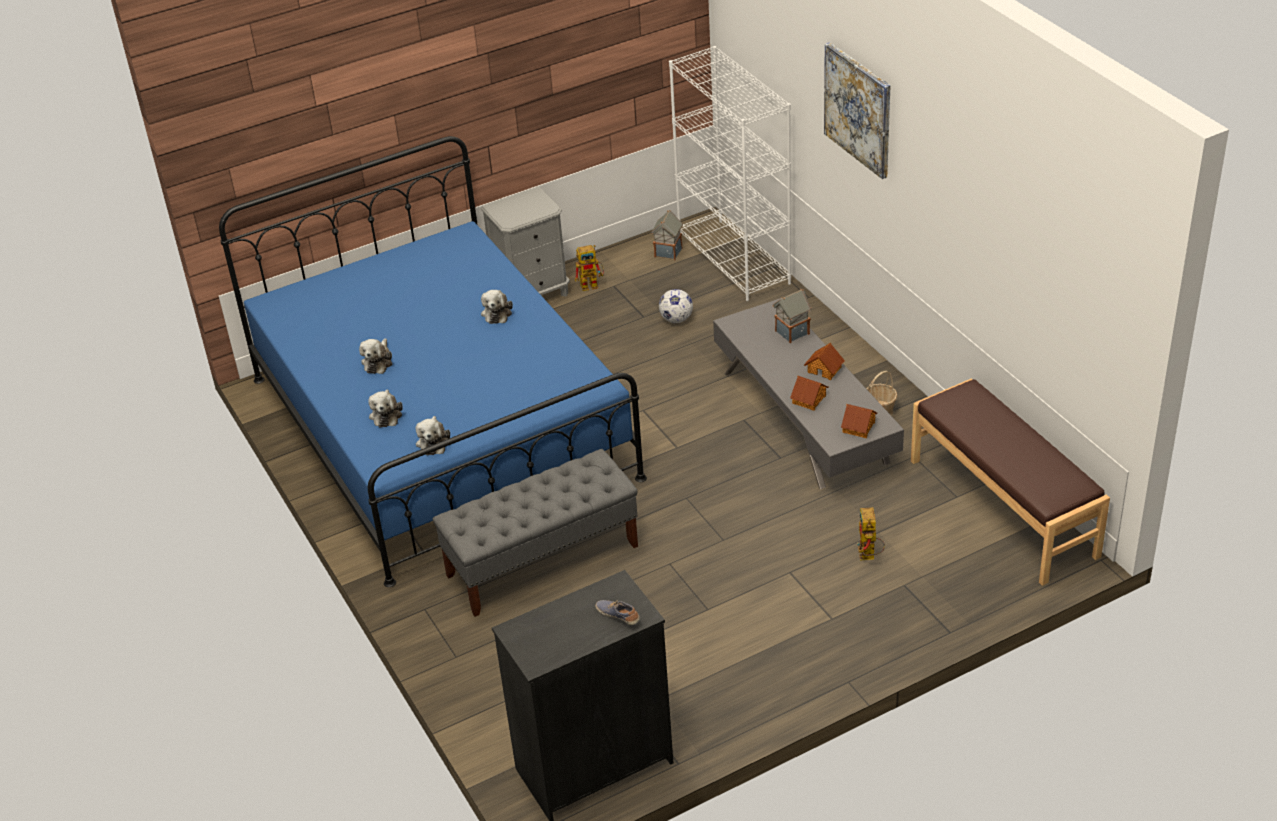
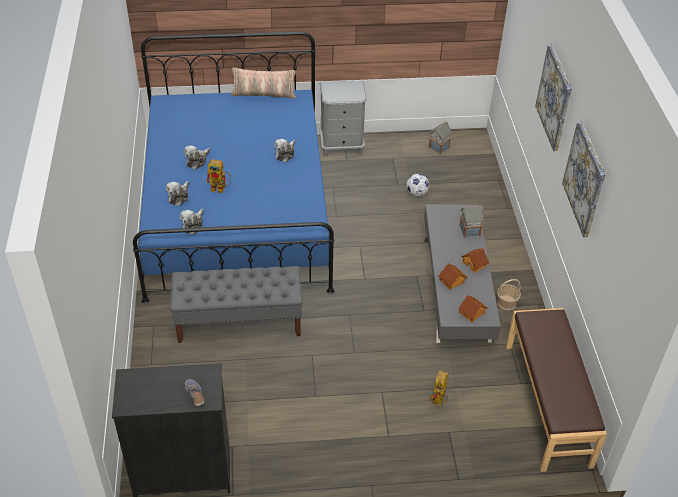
camera: 20 degrees right, 5 degrees up
(410, 247) = (264, 94): none -> pillow
(592, 284) = (380, 152): toy robot -> toy robot (221, 189)
(734, 260) = (476, 167): white bookcase -> none
(955, 191) = (584, 179): none -> picture

